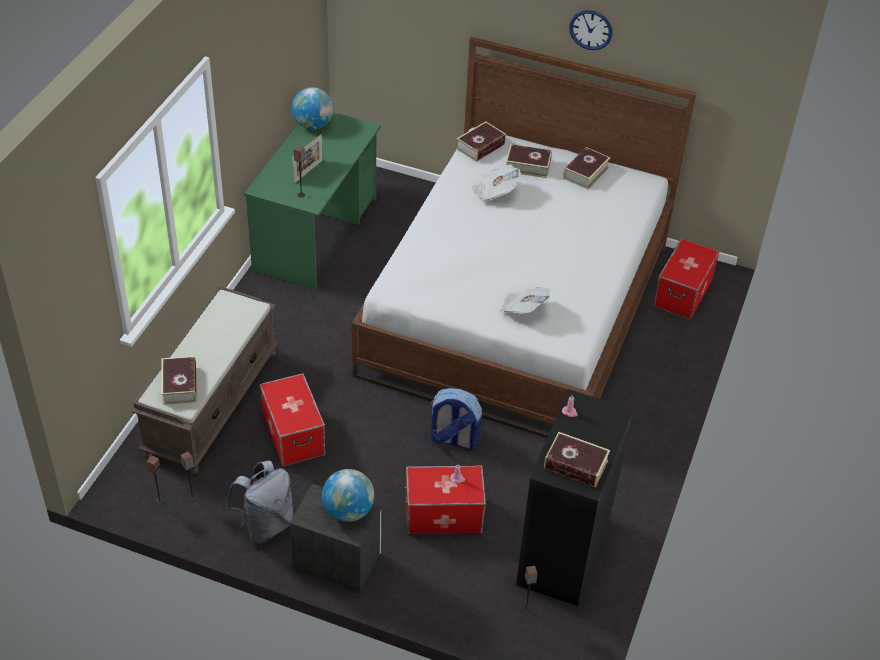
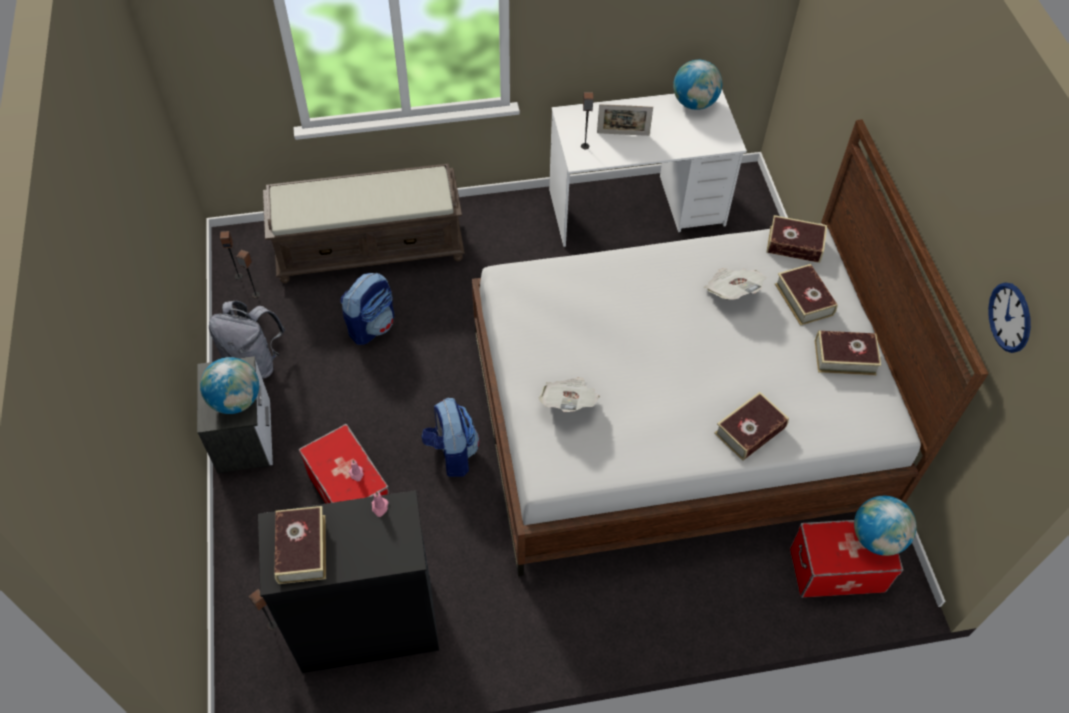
camera: 60 degrees right, 10 degrees up
(179, 385) = (306, 202): book -> book (750, 431)
(293, 434) = (372, 325): storage box -> backpack
(316, 234) = (636, 208): green desk -> white desk
(591, 29) = (946, 201): wall clock -> wall clock (1010, 317)
(691, 250) = (876, 538): none -> globe

